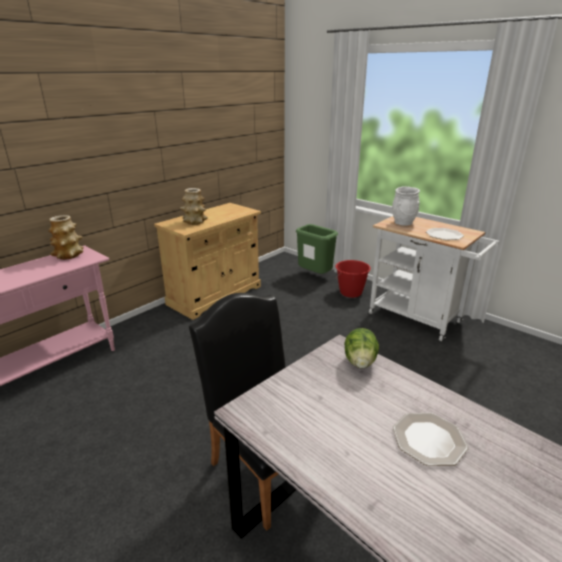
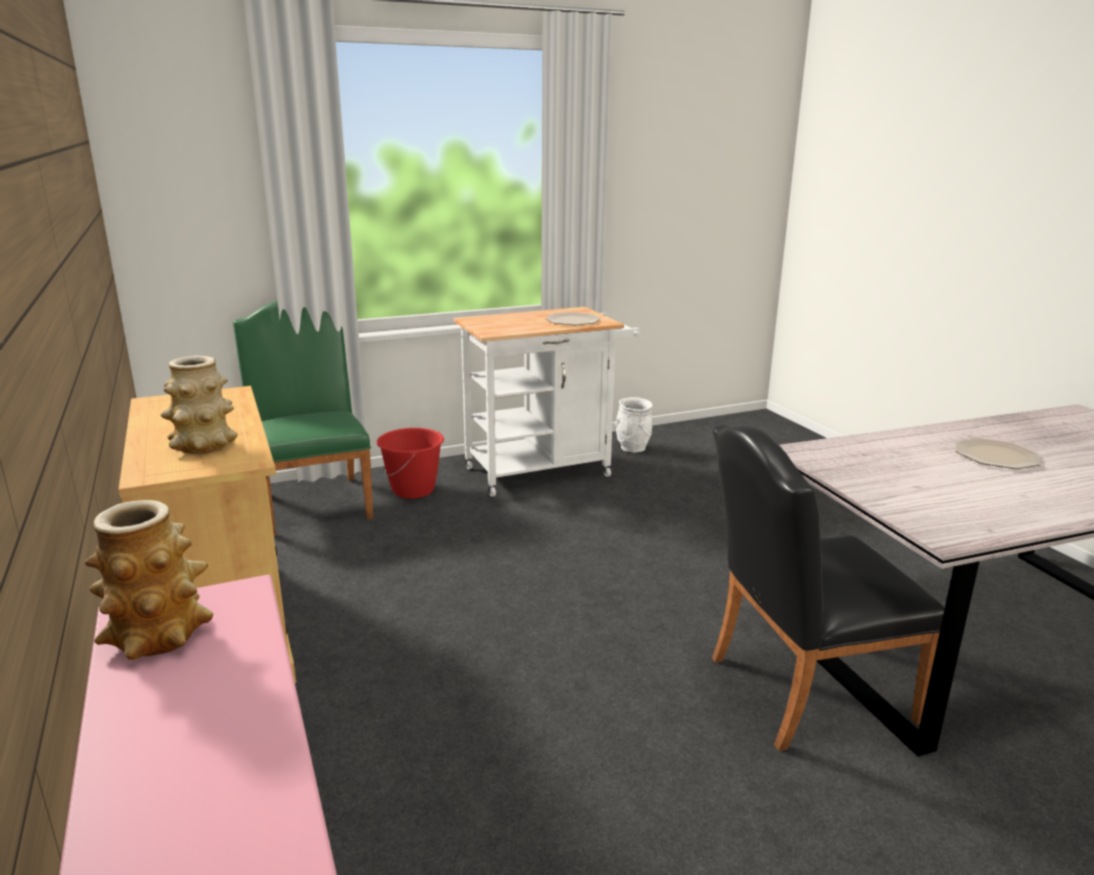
camera: 65 degrees left, 5 degrees down
(315, 276) = (313, 501): green trash can -> green chair
(360, 362) = (843, 450): lettuce -> none
(403, 222) = (498, 324): white vase -> white vase (632, 448)

